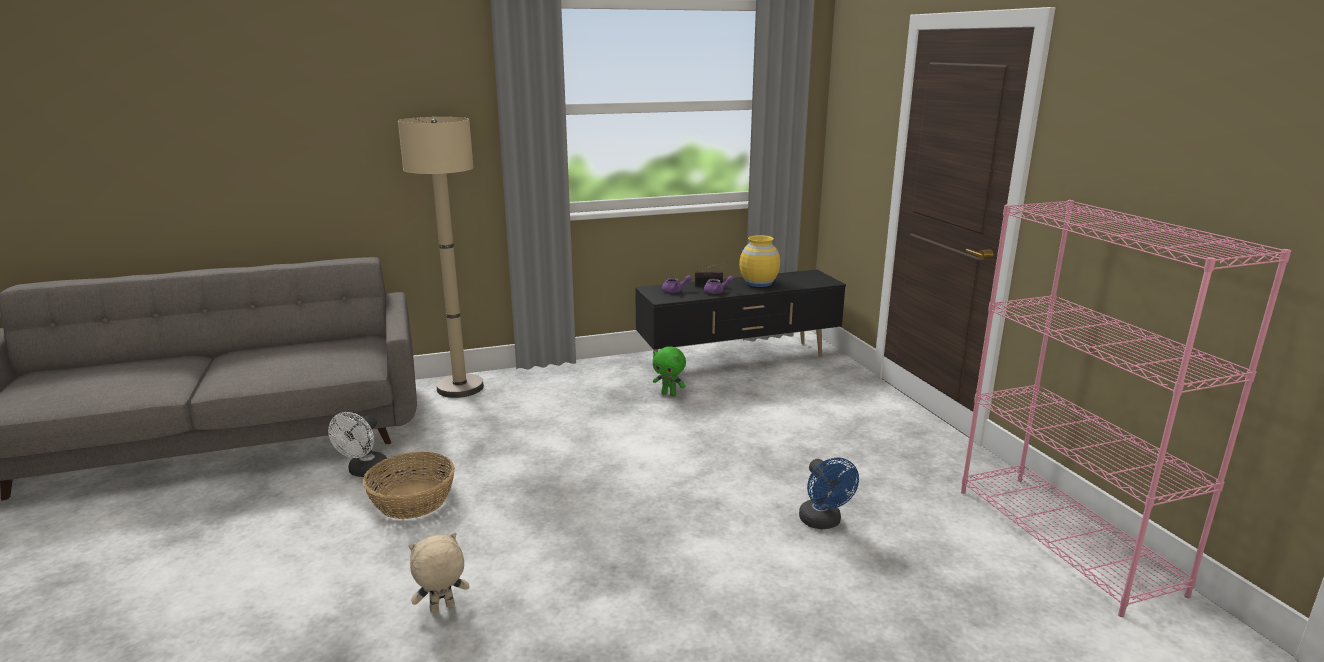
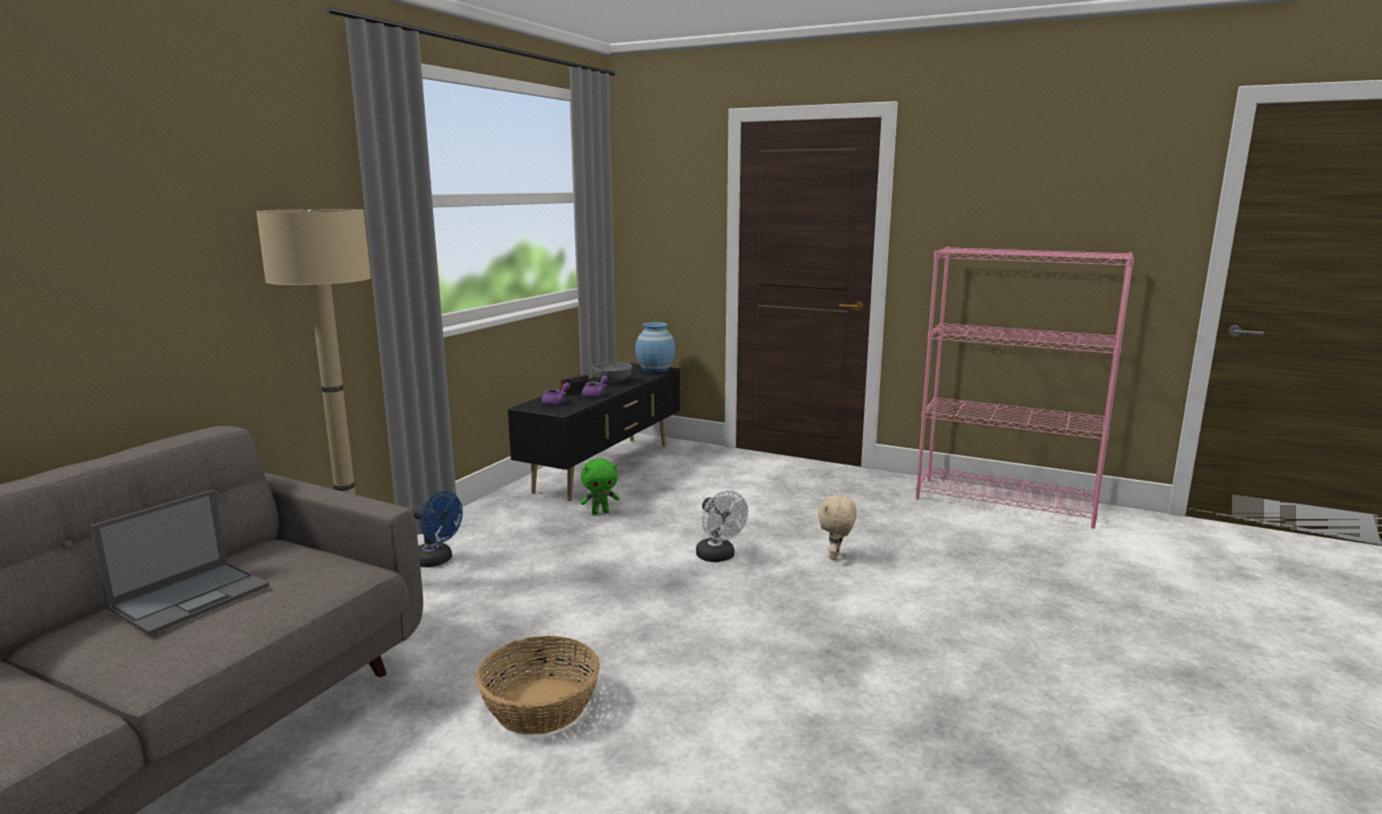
camera: 45 degrees left, 5 degrees down
(286, 354) = (192, 596): none -> laptop
(364, 472) = (416, 713): white fan -> white fan (719, 557)
(442, 609) = (772, 764): beige plush toy -> beige plush toy (835, 556)
(759, 283) = (612, 381): yellow vase -> grey bowl
(820, 280) = (655, 369): none -> blue vase
(823, 522) = (887, 551): blue fan -> blue fan (437, 561)

